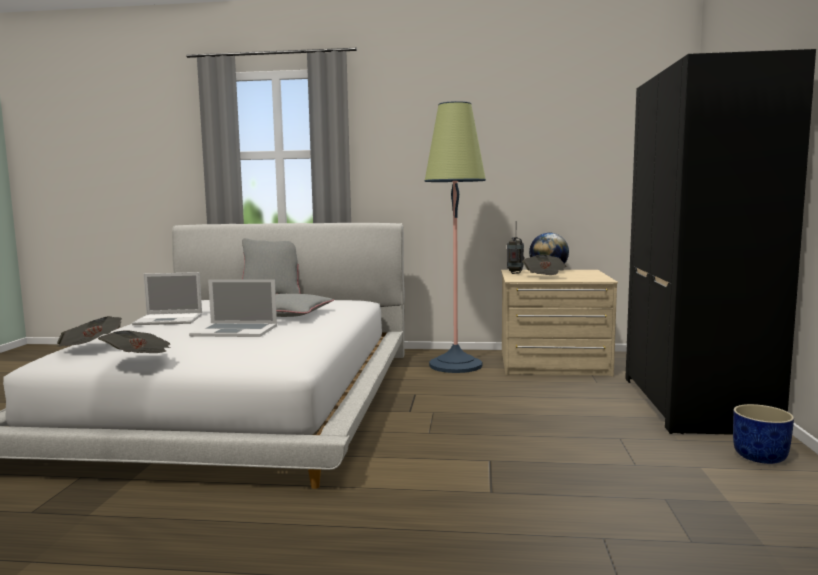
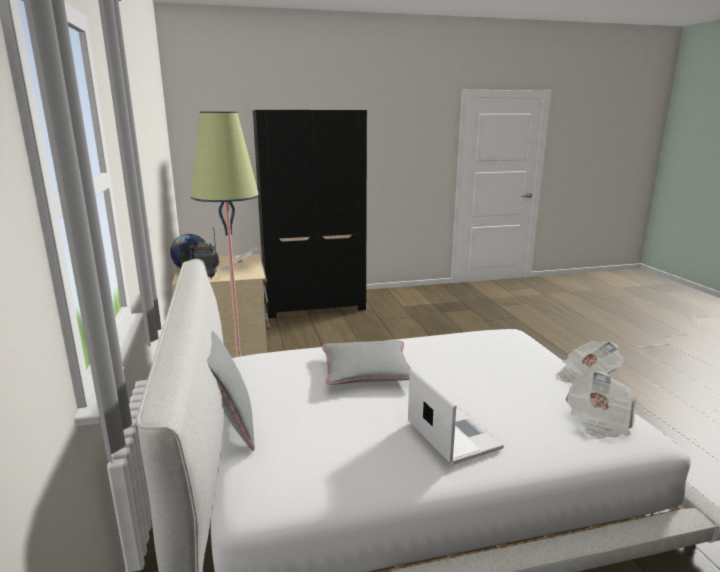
camera: 110 degrees left, 10 degrees up
(235, 330) = (461, 372): laptop -> none
(761, 457) = (381, 297): blue planter -> none

